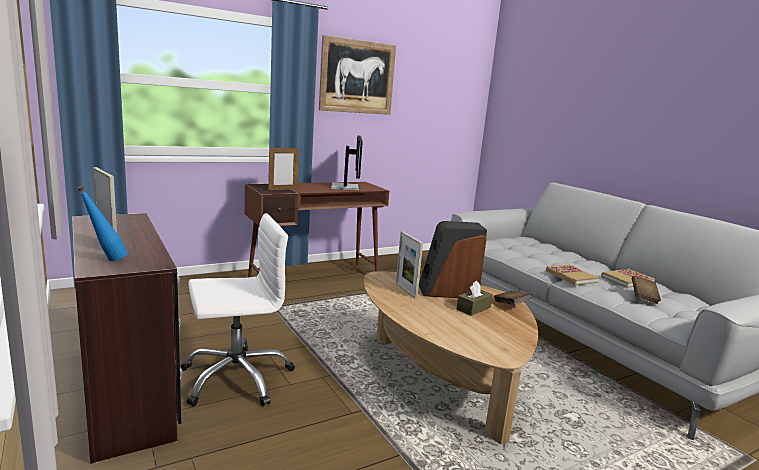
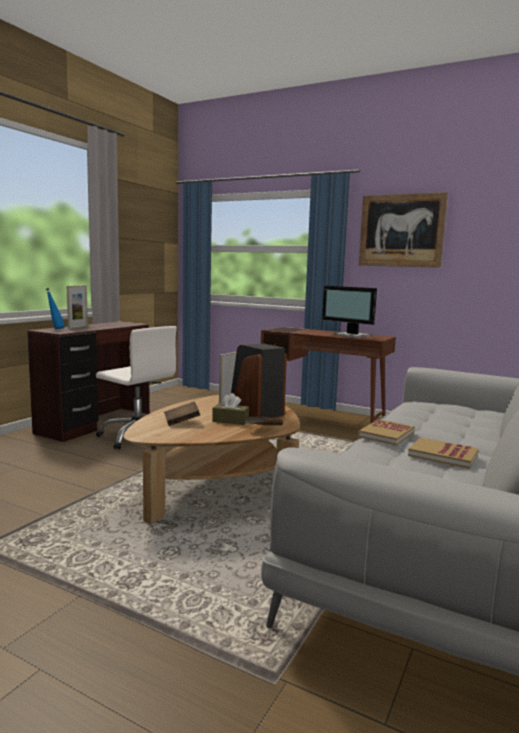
camera: 60 degrees right, 5 degrees down
(283, 189) = (290, 330): picture frame -> none
(346, 187) = (351, 335): monitor -> monitor turned 75 degrees clockwise
(643, 297) = (391, 465): brown book -> brown book (181, 422)

